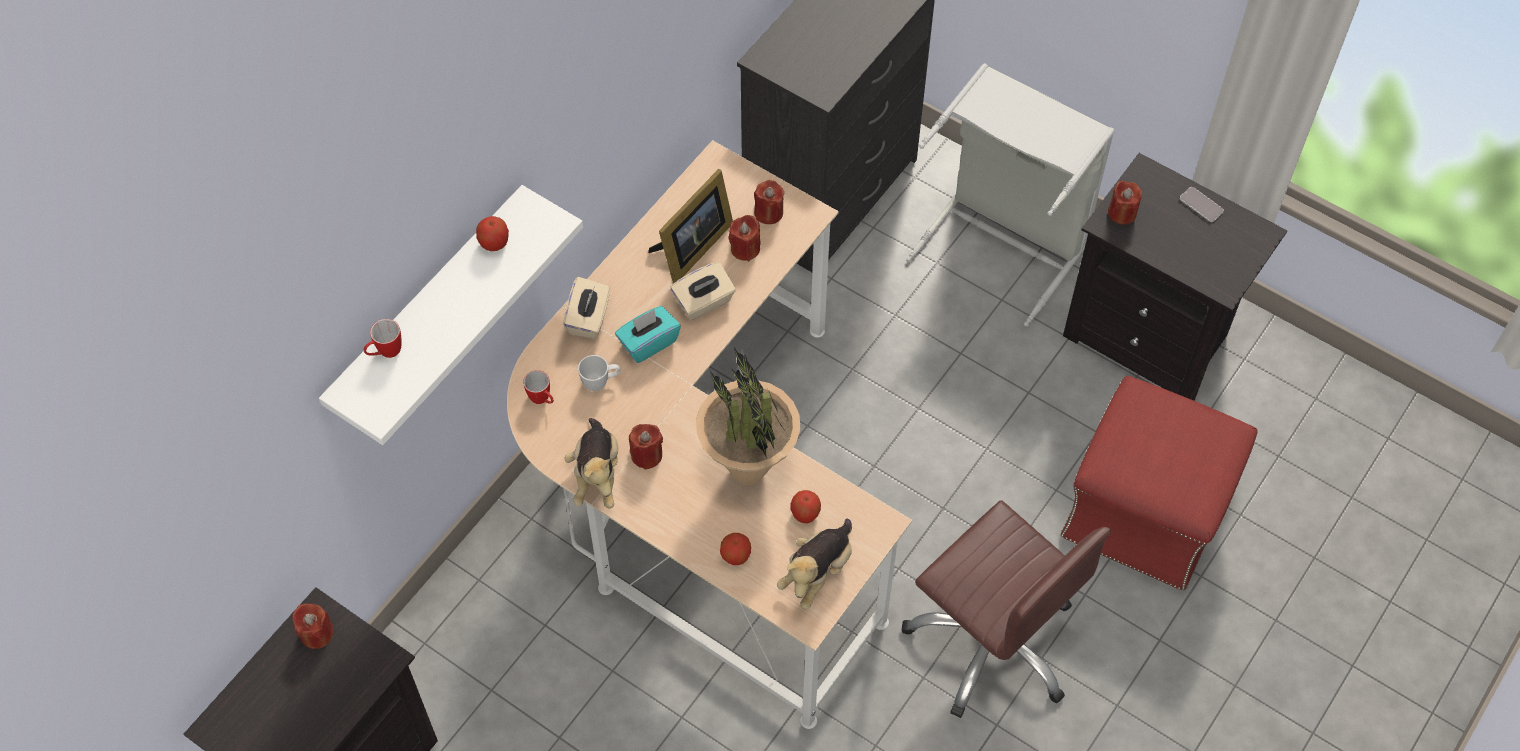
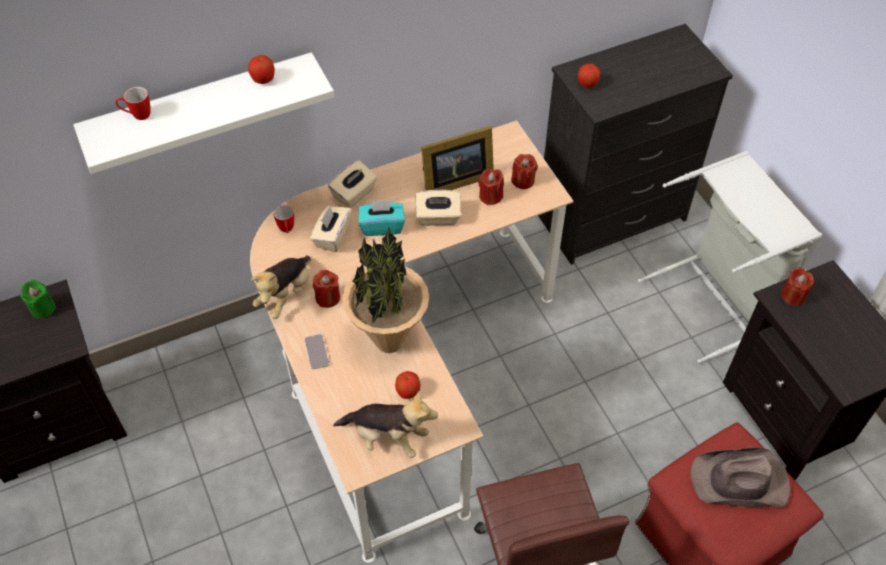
camera: 30 degrees right, 5 degrees down
(316, 634) = (42, 308): red candle -> green candle
(601, 382) = (332, 236): white mug -> beige tissue box
(735, 556) = (338, 395): apple -> apple (587, 84)
(817, 572) = (387, 437): plush toy -> plush toy turned 135 degrees counterclockwise
(1166, 437) = (740, 482): none -> brown hat
(1201, 205) = (862, 318): phone -> phone (316, 352)

